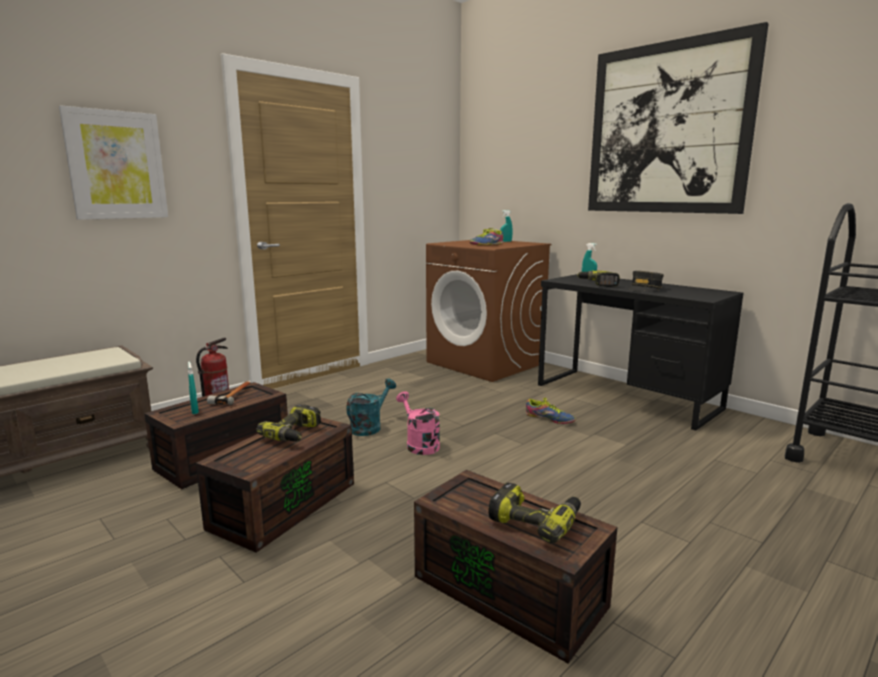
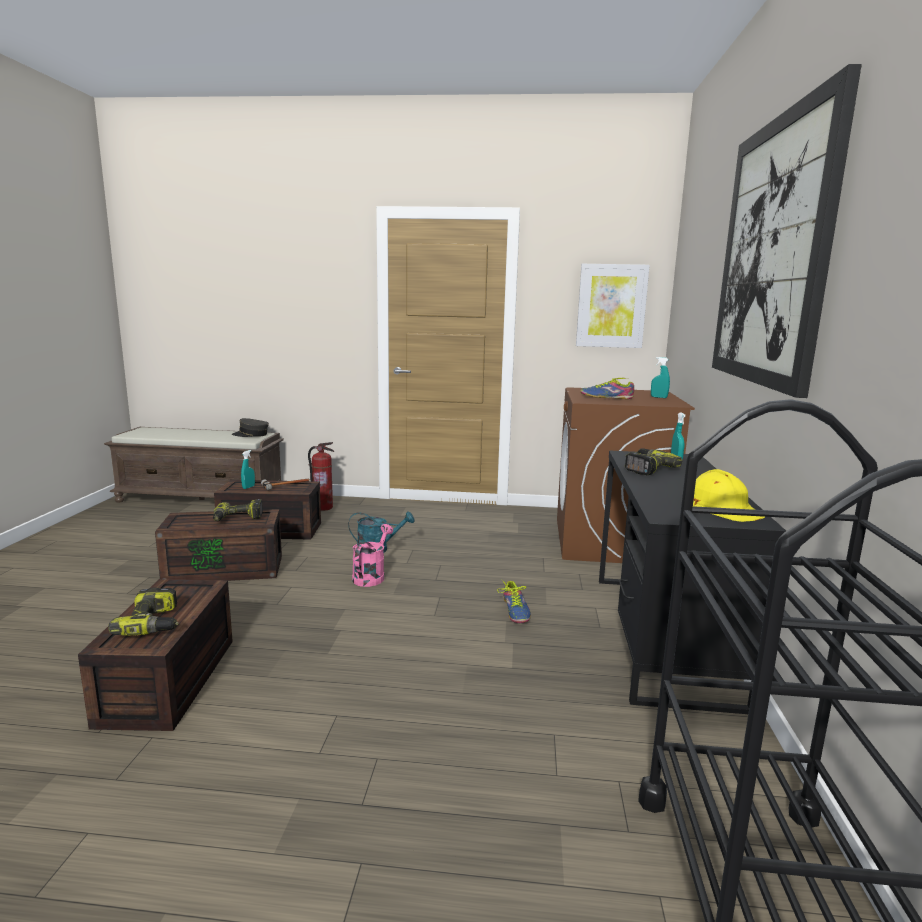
camera: 50 degrees right, 0 degrees up
(116, 165) = (290, 301): picture -> picture (611, 306)
(645, 289) = (666, 487): grey cap -> grey cap (251, 434)
(694, 290) = (721, 507): none -> yellow hard hat

